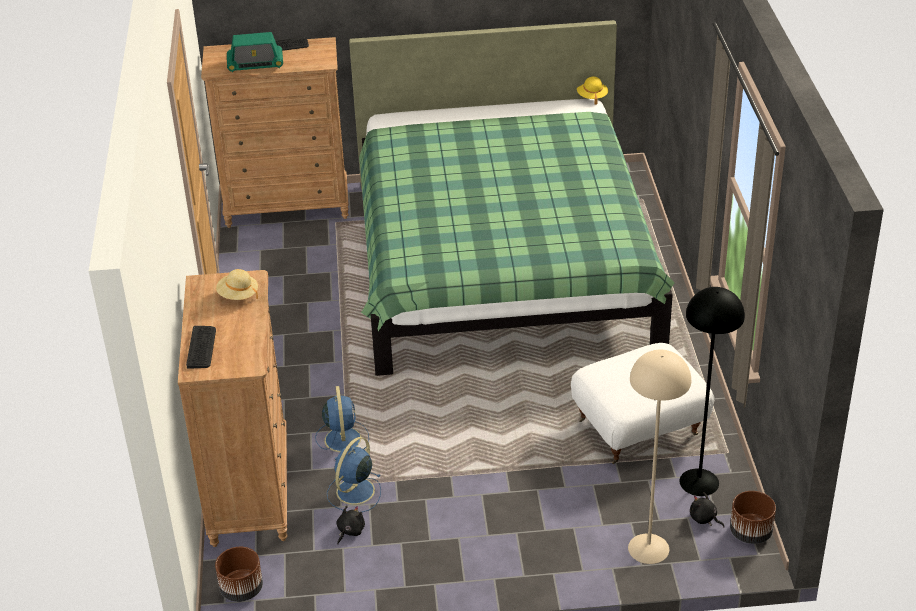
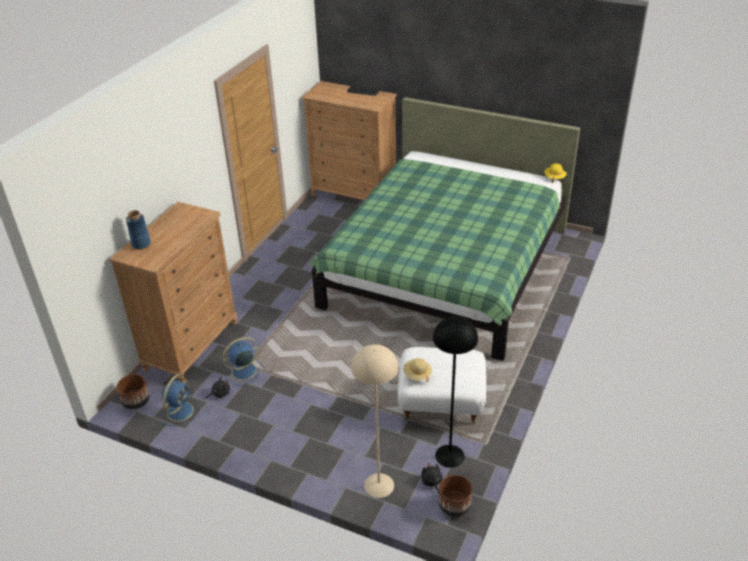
camera: 30 degrees right, 0 degrees up
(201, 347) = (141, 244): keyboard -> blue vase
(238, 295) = (190, 221): beige hat -> beige hat (417, 374)
(255, 64) = (337, 97): radio -> none
(342, 438) = (265, 337): blue fan -> blue fan (181, 410)

